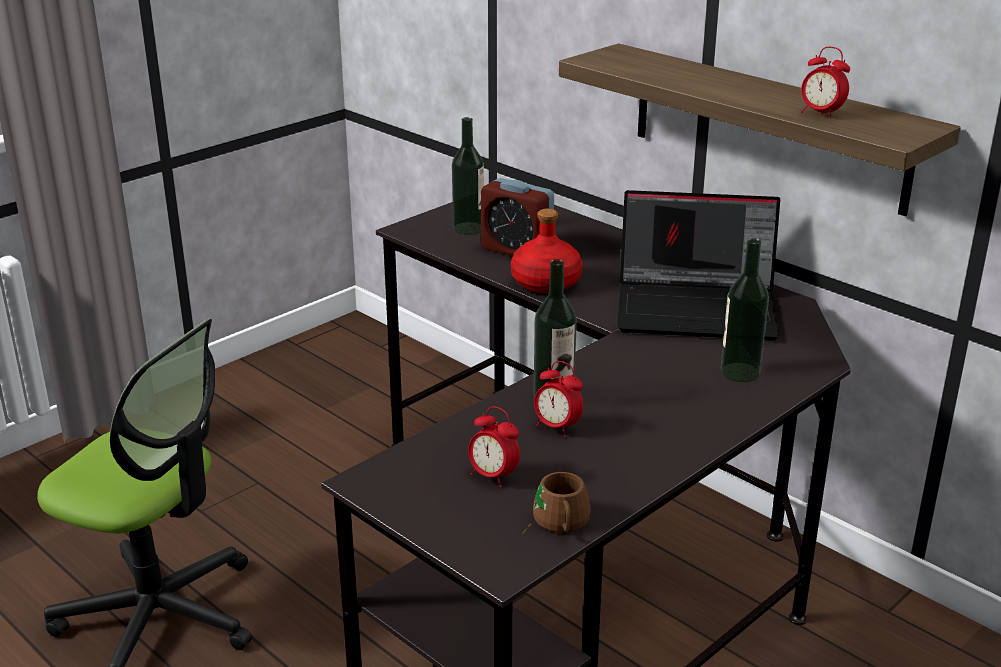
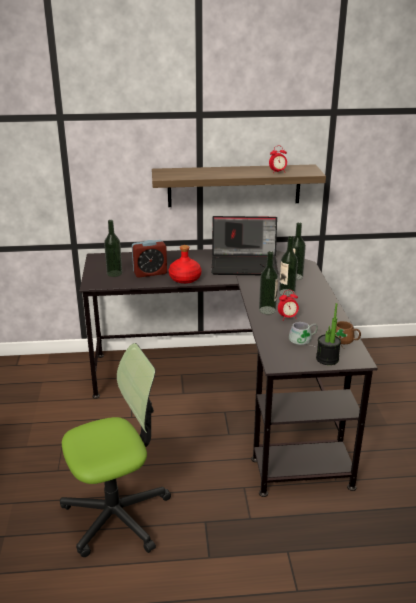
camera: 50 degrees left, 0 degrees up
(455, 528) = (327, 359): none -> potted plant
(493, 476) = (304, 340): alarm clock -> grey mug
(657, 389) = (287, 292): none -> bottle
(698, 308) = (245, 264): laptop -> laptop turned 45 degrees clockwise

